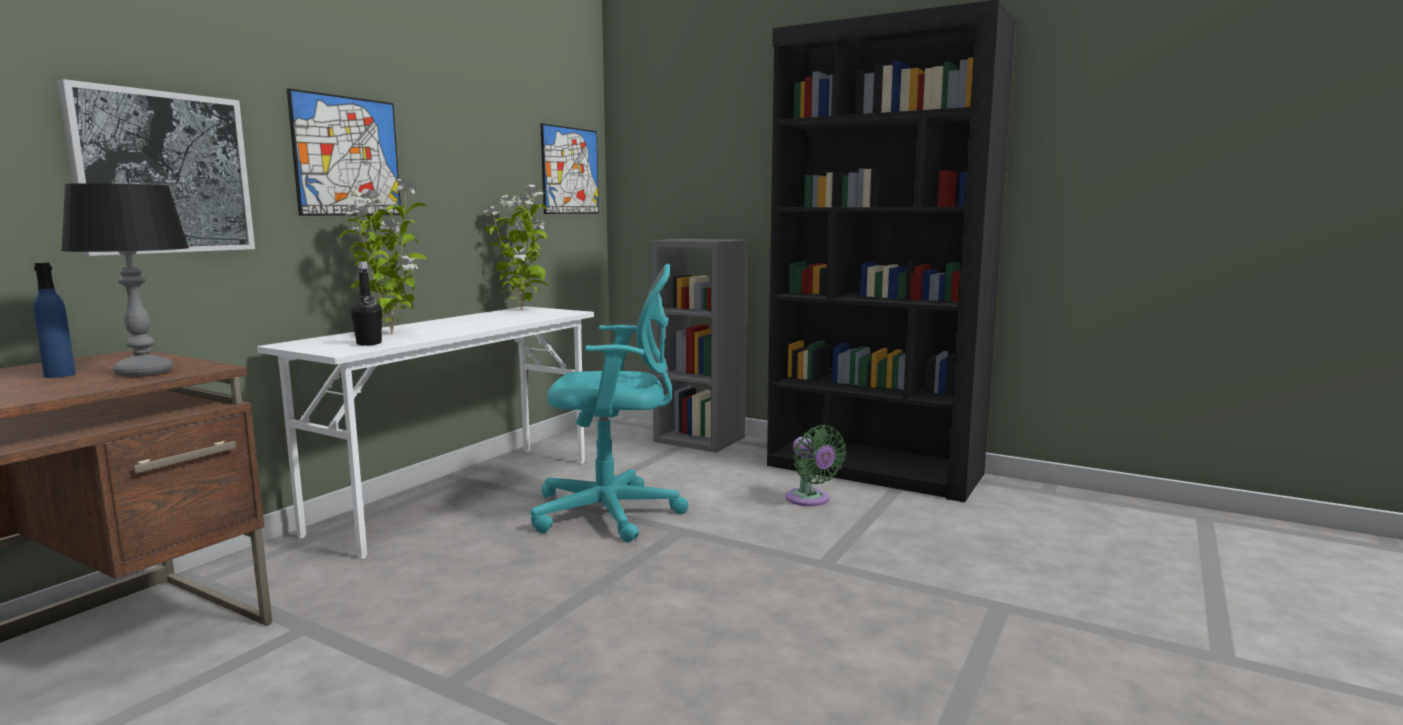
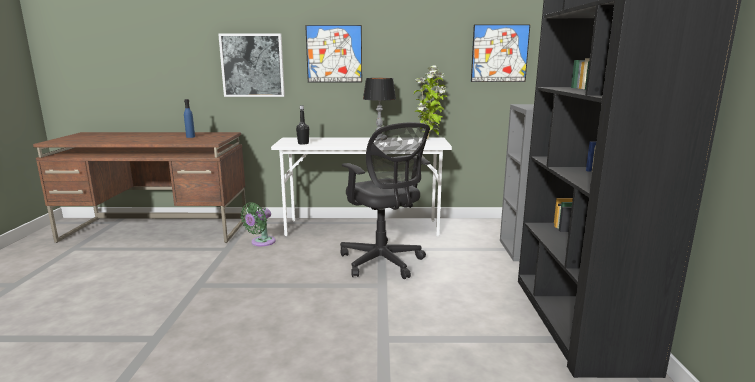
camera: 60 degrees right, 5 degrees up
(143, 372) = (199, 140): table lamp -> table lamp (379, 139)
(390, 334) = (329, 141): potted plant -> none
(613, 513) = (383, 263): turquoise office chair -> black office chair
(810, 500) = (479, 310): green fan -> green fan (261, 242)

